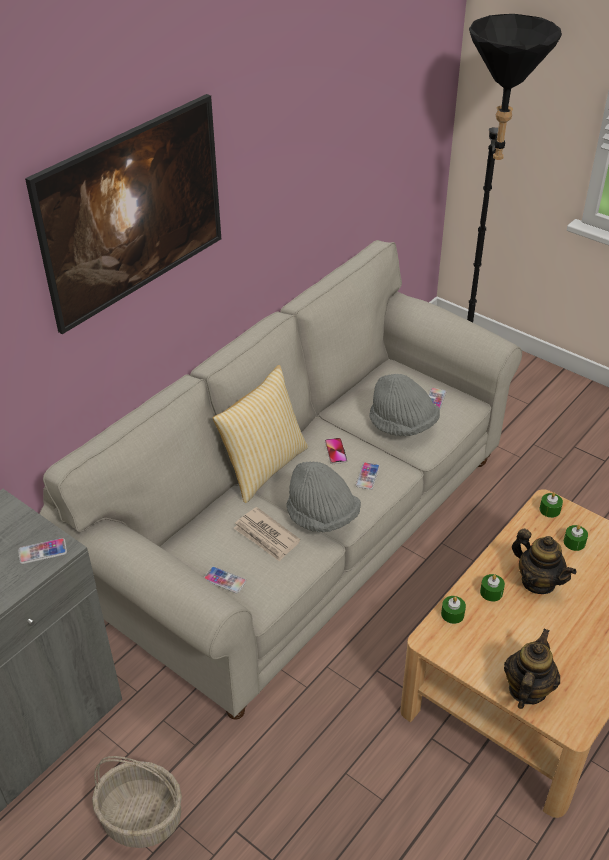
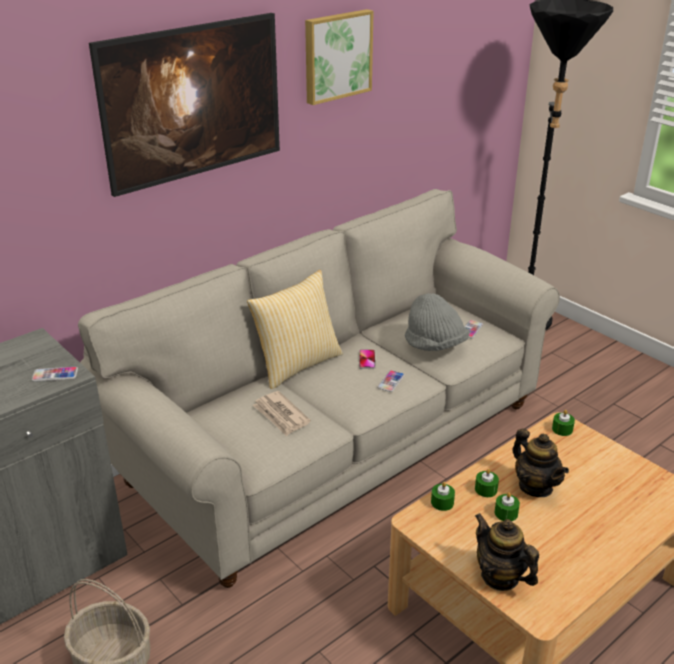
camera: 10 degrees right, 10 degrees down
(225, 580) = (231, 445): phone -> none
(272, 122) = (336, 56): none -> picture
(322, 516) = (338, 407): grey hat -> none
(527, 689) = (500, 576): teapot -> teapot turned 75 degrees counterclockwise
(574, 542) = (580, 458): green candle -> green candle (506, 513)

